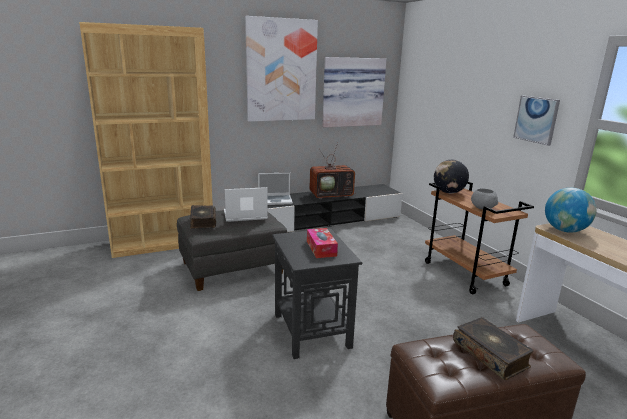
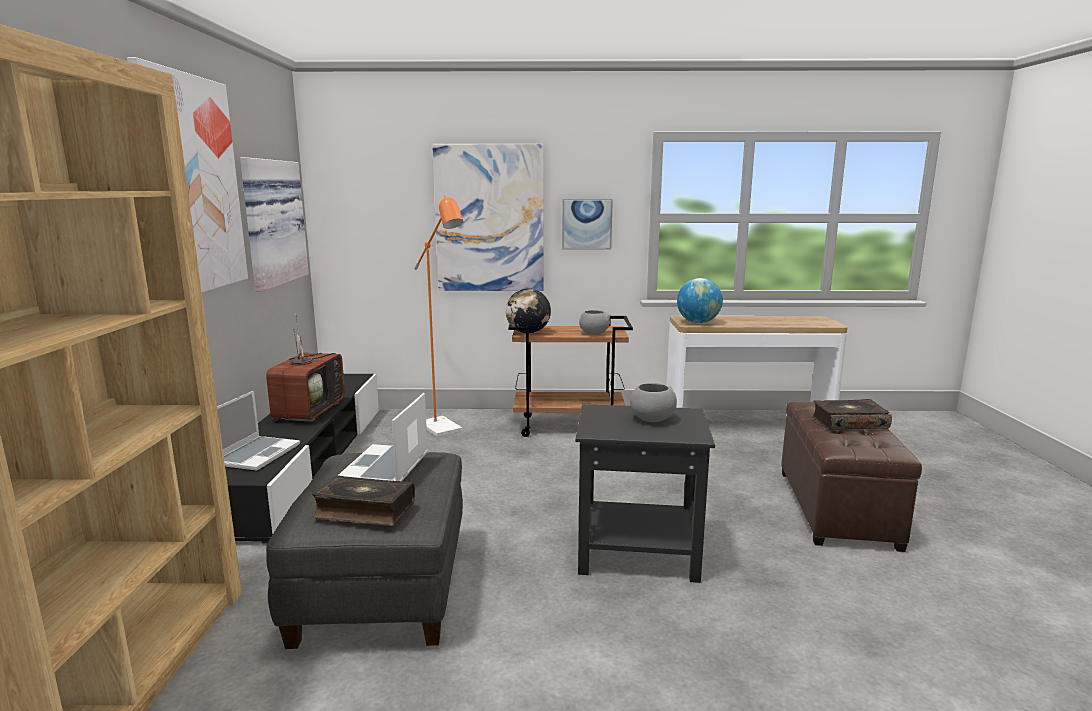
camera: 65 degrees left, 5 degrees down
(321, 248) = (652, 419): tissue box -> grey bowl
(402, 239) = (444, 430): none -> orange floor lamp
(476, 105) = (489, 219): none -> picture

